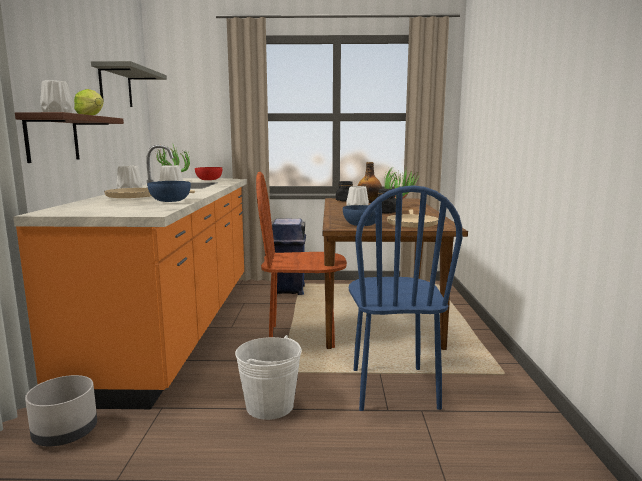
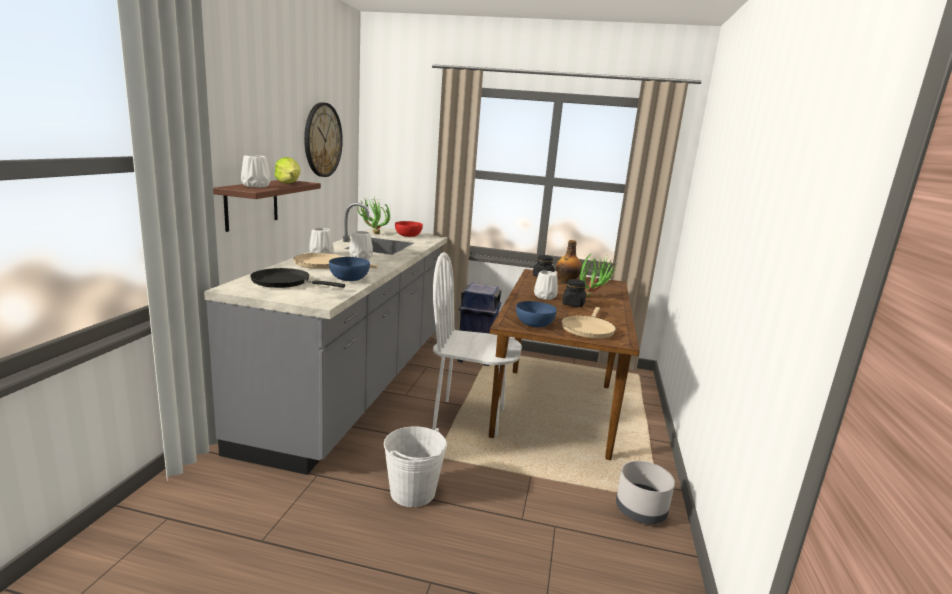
camera: 10 degrees right, 5 degrees up
(65, 432) = (232, 485): grey planter -> grey planter (640, 510)
(103, 206) = (285, 282): none -> black frying pan
(115, 86) = (322, 140): grey shelf -> wall clock
(178, 324) = (357, 383): orange counter -> grey counter
(302, 337) = (469, 418): brown chair -> white chair
(393, 388) = (536, 496): blue chair -> none

